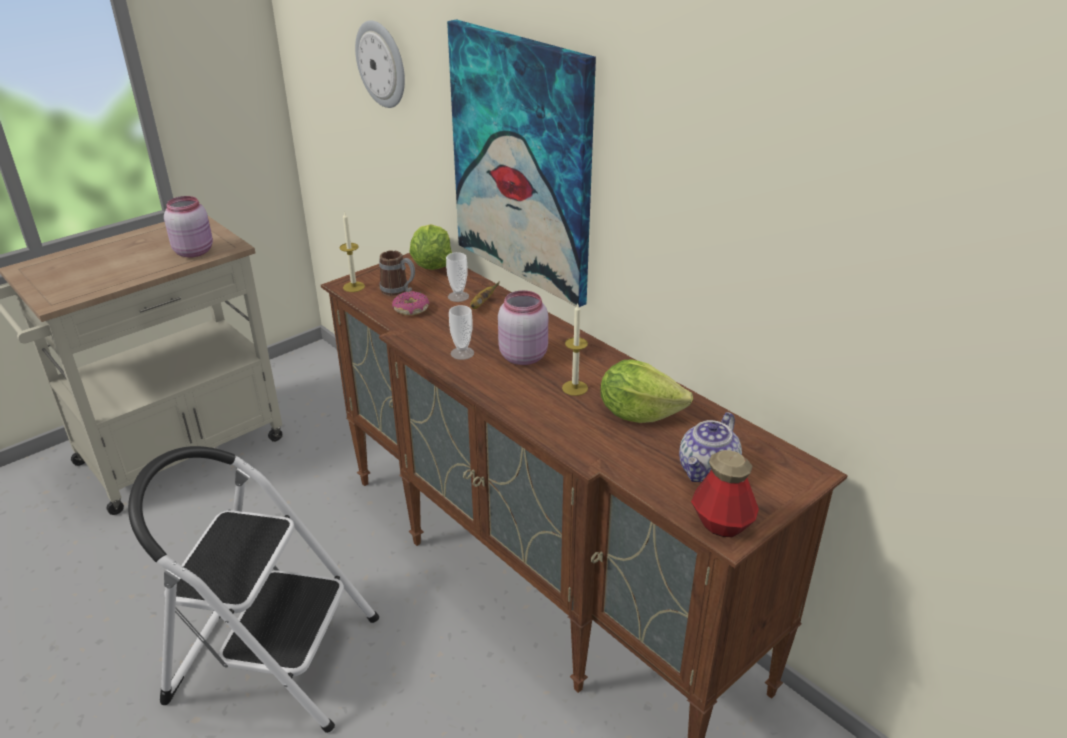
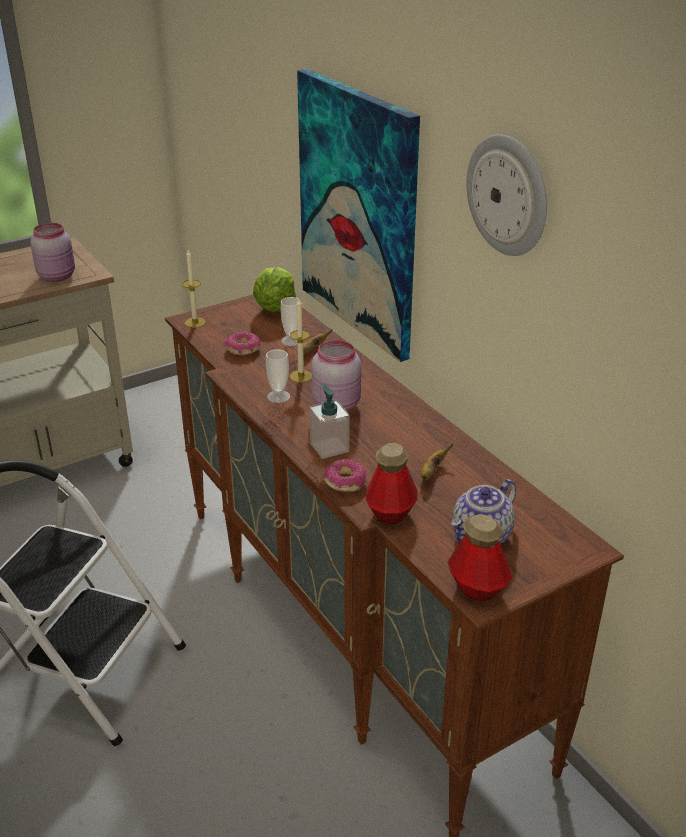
camera: 10 degrees right, 0 degrees up
(382, 64) = (246, 106): wall clock -> wall clock (508, 195)
(399, 291) = (236, 330): mug -> none
(529, 399) = (329, 447): none -> soap dispenser
(556, 432) = (345, 481): none -> donut
(575, 388) = (377, 441): candle -> candle (301, 376)
(612, 458) = (391, 512): none -> bottle
(638, 413) = (431, 472): lettuce -> banana

